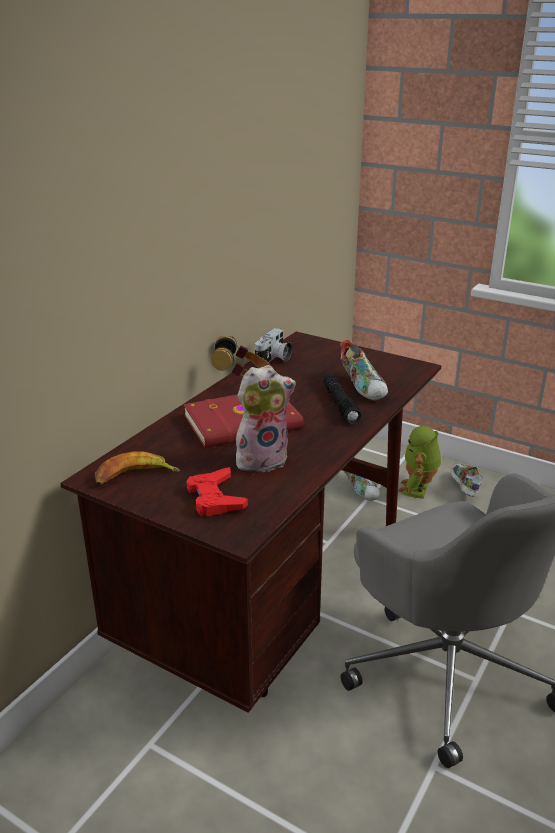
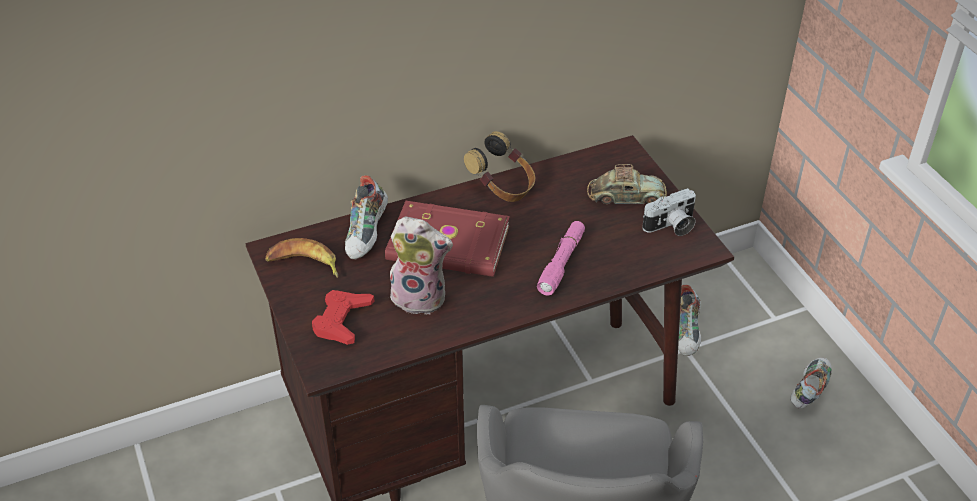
camera: 35 degrees right, 15 degrees up
(274, 359) = (564, 170): camera -> camera (671, 226)
(333, 359) = (626, 196): none -> toy car
(340, 404) = (562, 263): black flashlight -> pink flashlight
(363, 387) = (611, 251): shoe -> shoe (367, 234)
(418, 490) = (752, 367): toy robot -> none

